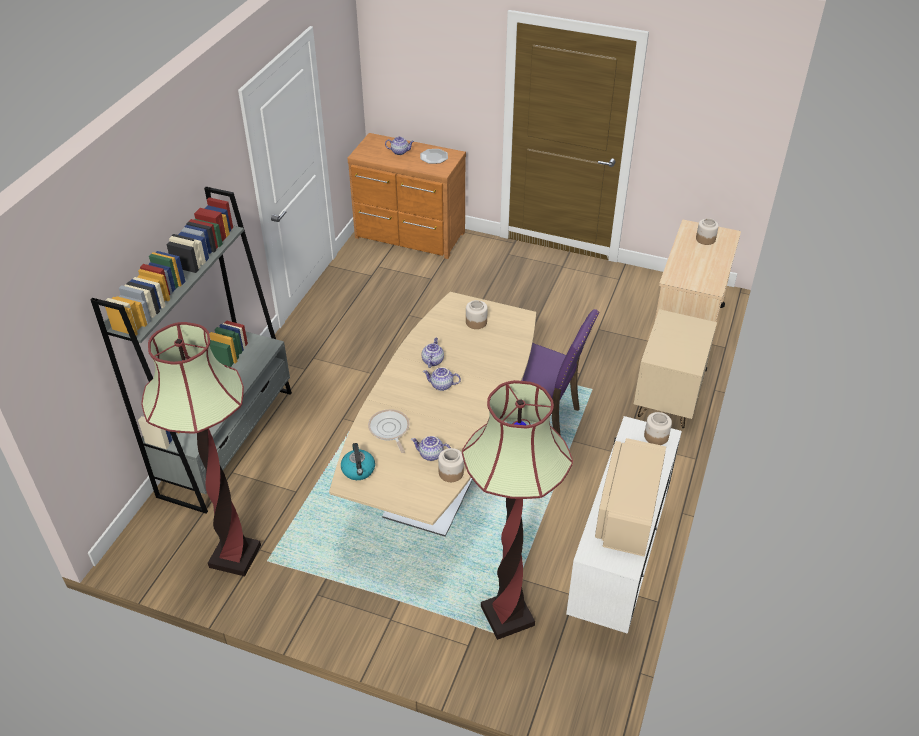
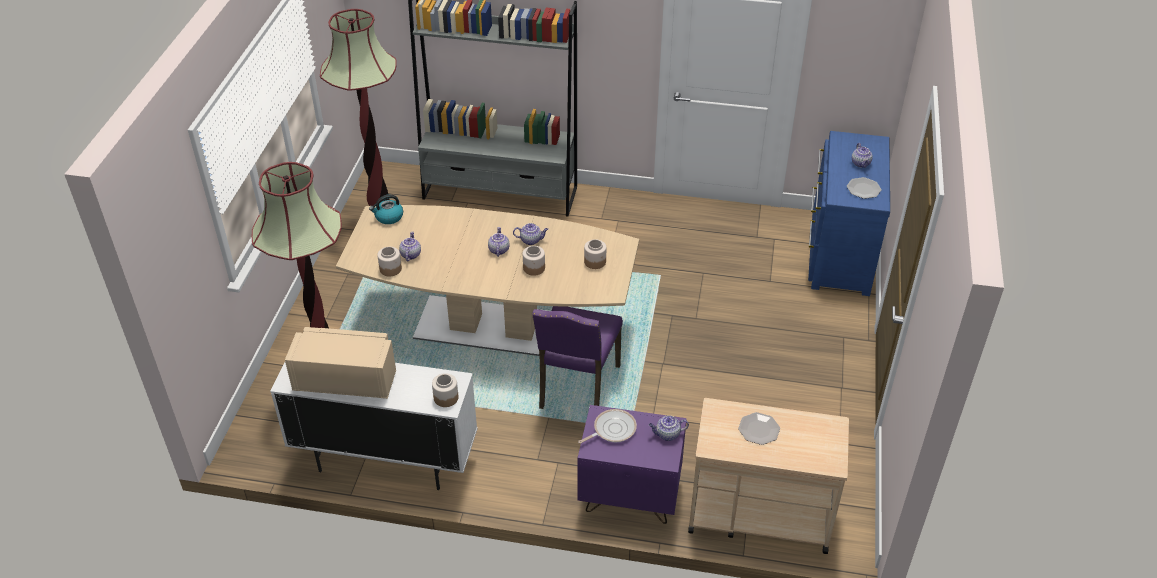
camera: 80 degrees right, 0 degrees up
(389, 430) = (437, 227): frying pan -> frying pan (612, 429)
(409, 236) = (838, 254): brown dresser -> blue dresser
(667, 400) = (629, 497): beige nightstand -> purple nightstand
(677, 321) = (667, 434): none -> teapot
(694, 261) = (758, 429): none -> plate
(705, 239) = (812, 440): jar -> jar (534, 268)

